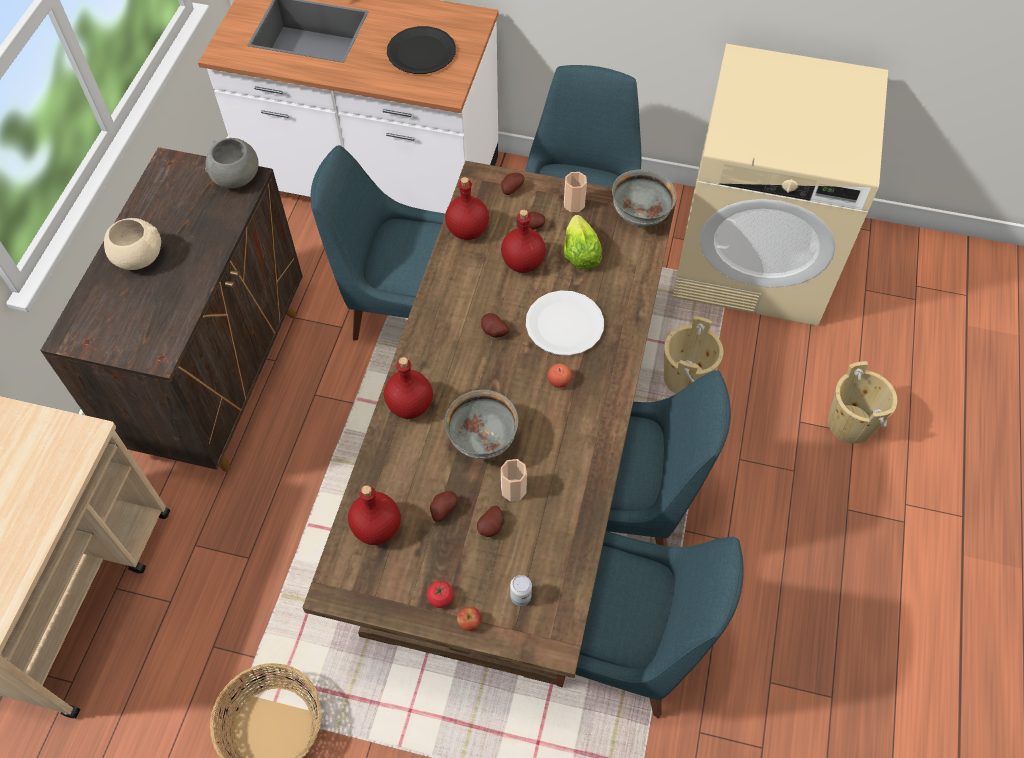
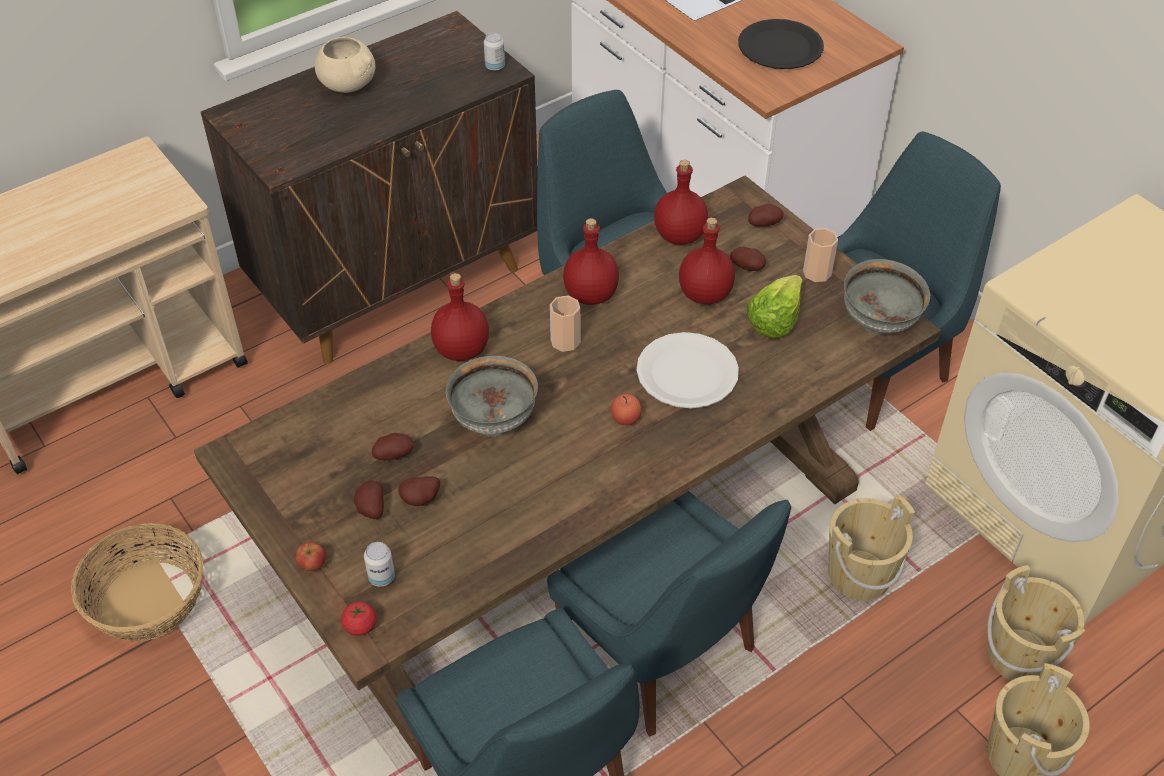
camera: 40 degrees right, 10 degrees down
(236, 178) = (495, 66): grey bowl -> can
(376, 528) = (321, 429): red bottle -> red bottle (589, 294)
(440, 598) = (311, 526): tomato -> tomato (360, 626)
(493, 332) = (607, 337): potato -> potato (370, 509)
(513, 490) = (476, 482): cup -> cup (565, 341)
(803, 366) = (1020, 655): none -> beige bucket

